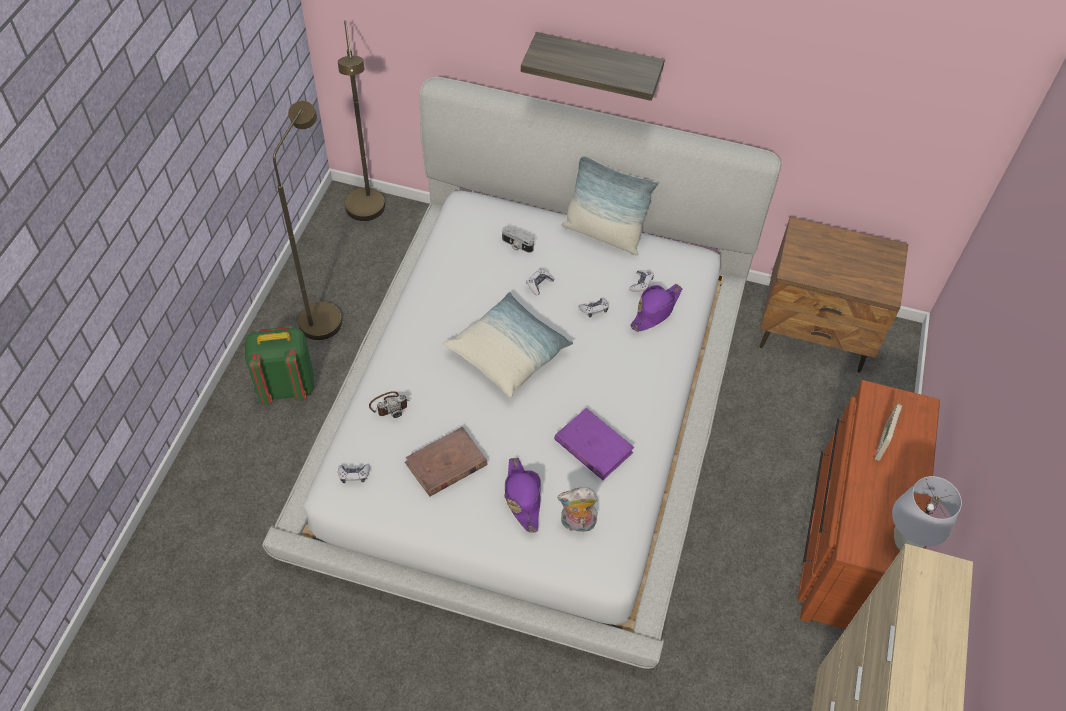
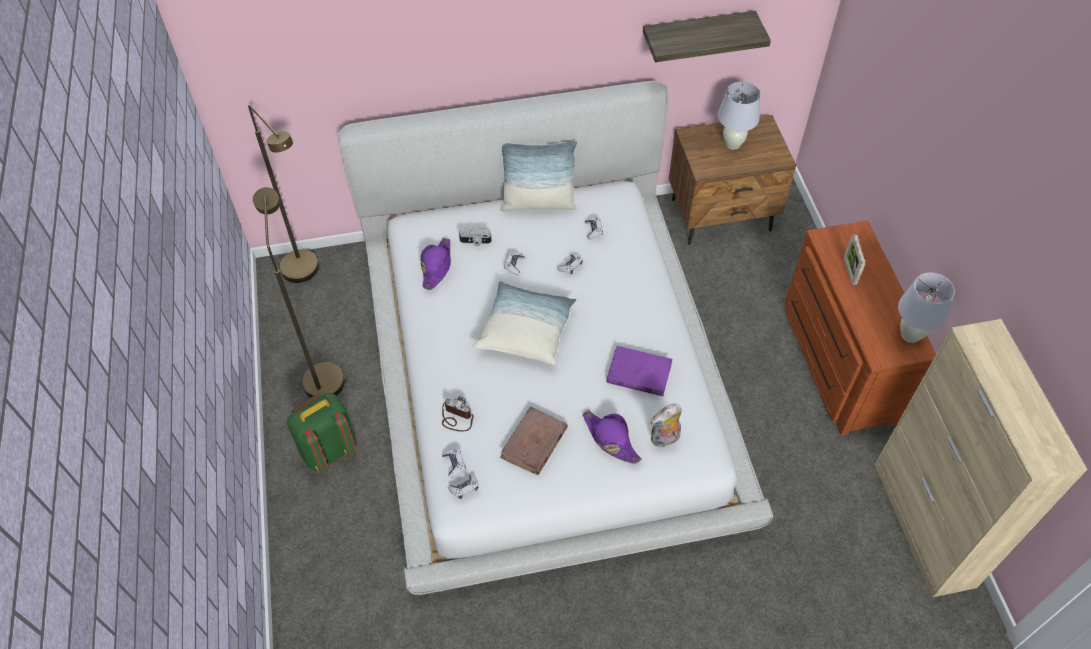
camera: 25 degrees left, 0 degrees up
(359, 448) = (454, 464): none -> game controller
(389, 405) = (456, 418): camera -> camera turned 105 degrees counterclockwise
(597, 65) = (489, 62): shelf -> shelf (697, 35)
(655, 310) = (618, 246): purple hat -> purple hat (437, 266)
(843, 257) = (733, 144): none -> white table lamp

